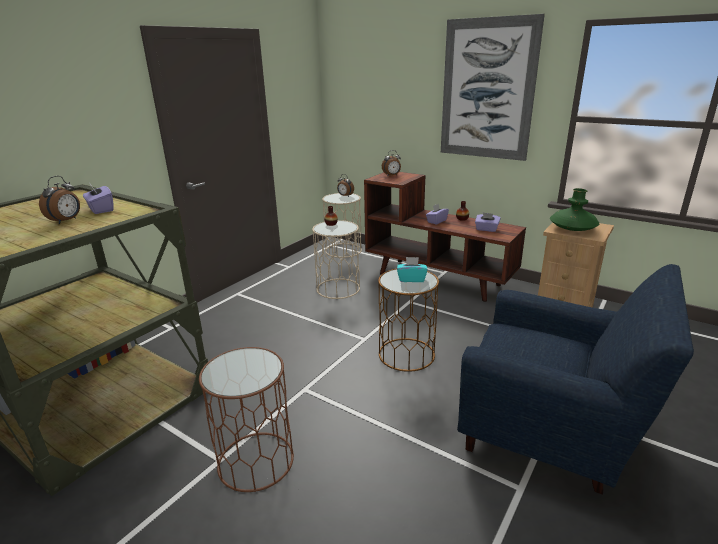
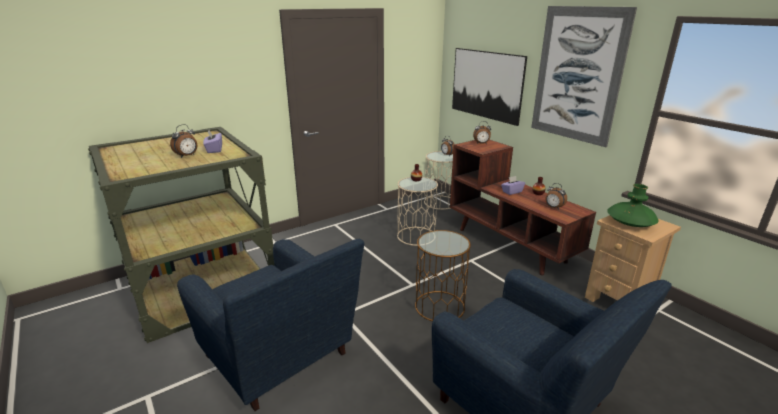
camera: 20 degrees right, 0 degrees up
(256, 461) = (278, 359): brown side table -> blue armchair
(381, 113) = (486, 85): none -> picture
(411, 279) = (446, 242): turquoise tissue box -> none
(486, 229) = (553, 207): purple tissue box -> alarm clock

